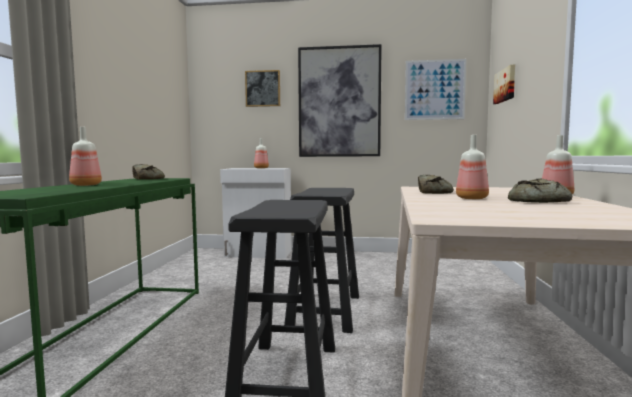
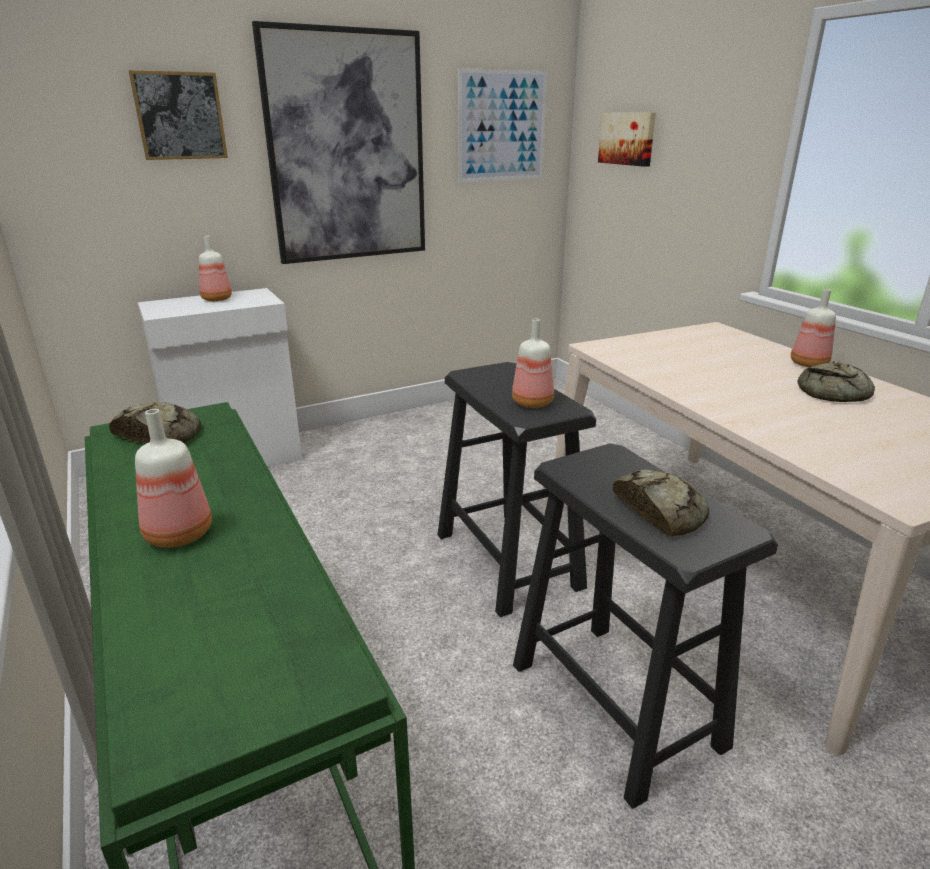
camera: 35 degrees left, 20 degrees up
(432, 192) = (669, 373): bread -> bread (660, 510)
(472, 198) = (761, 394): bottle -> bottle (532, 402)

